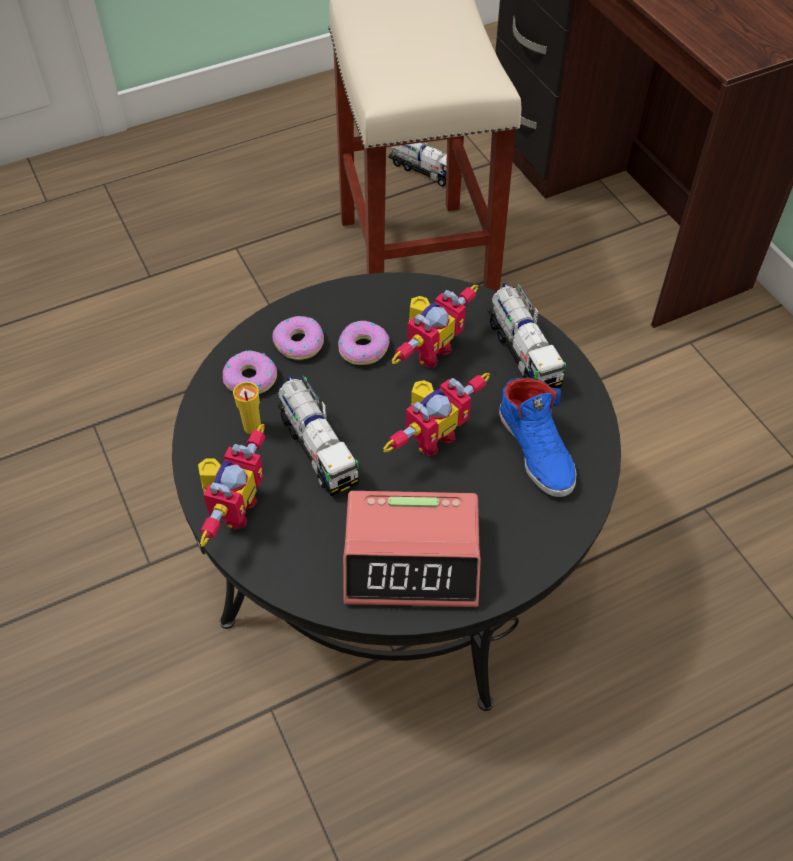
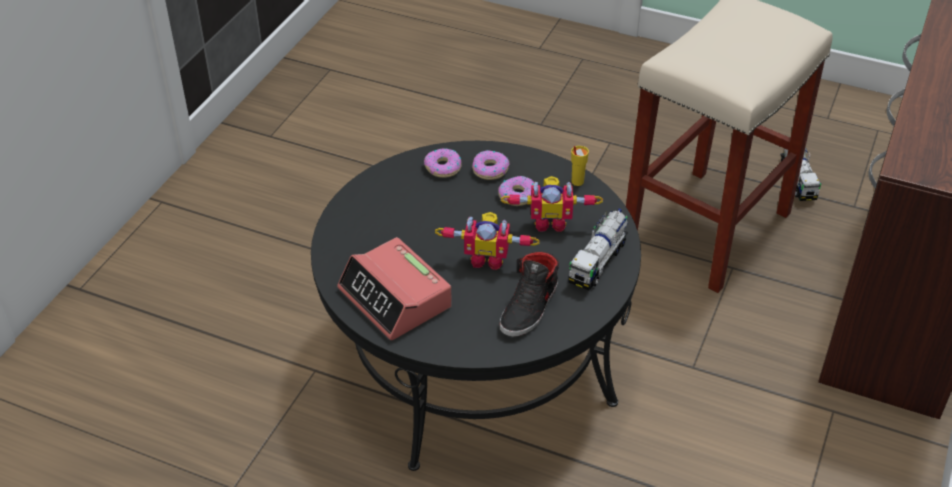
camera: 50 degrees right, 10 degrees down
(232, 508) = (352, 213): toy robot -> none
(252, 427) = (411, 188): yellow cup -> yellow cup (577, 182)
(317, 448) = (426, 220): toy truck -> none
(537, 449) = (530, 307): blue shoe -> black shoe

